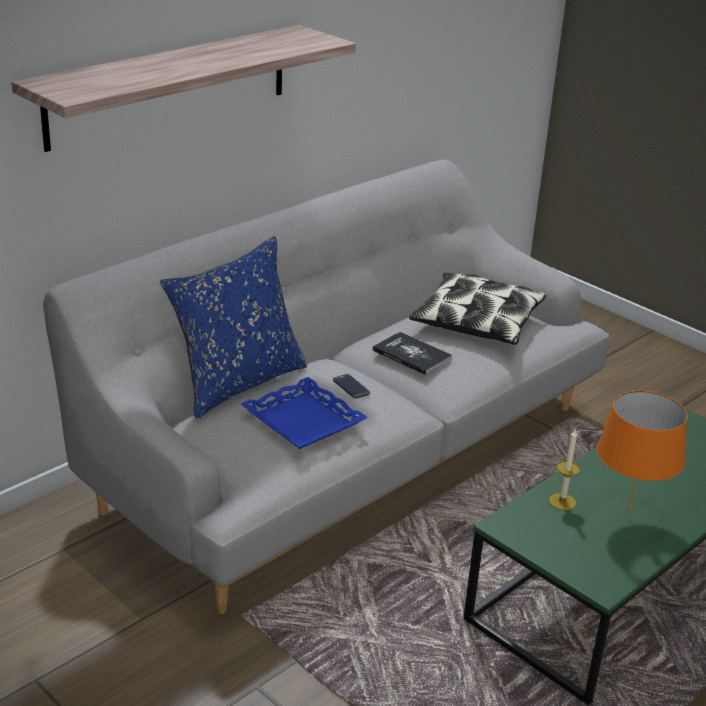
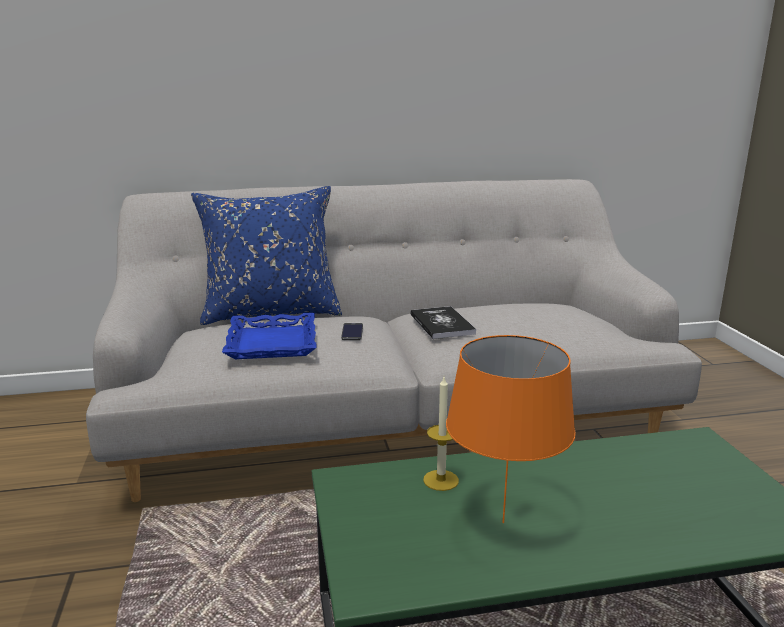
camera: 35 degrees right, 10 degrees down
(170, 85) = (262, 45): shelf -> none
(477, 322) = (542, 316): pillow -> none

